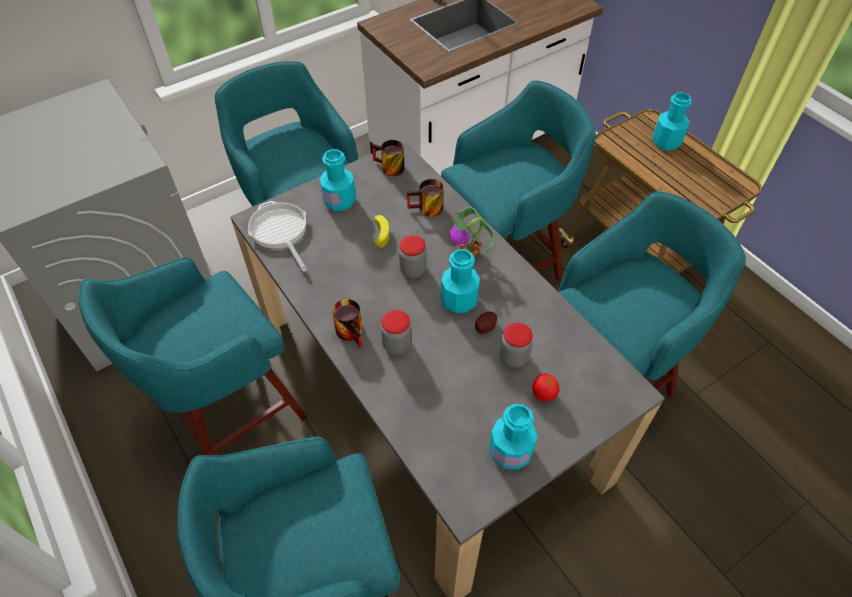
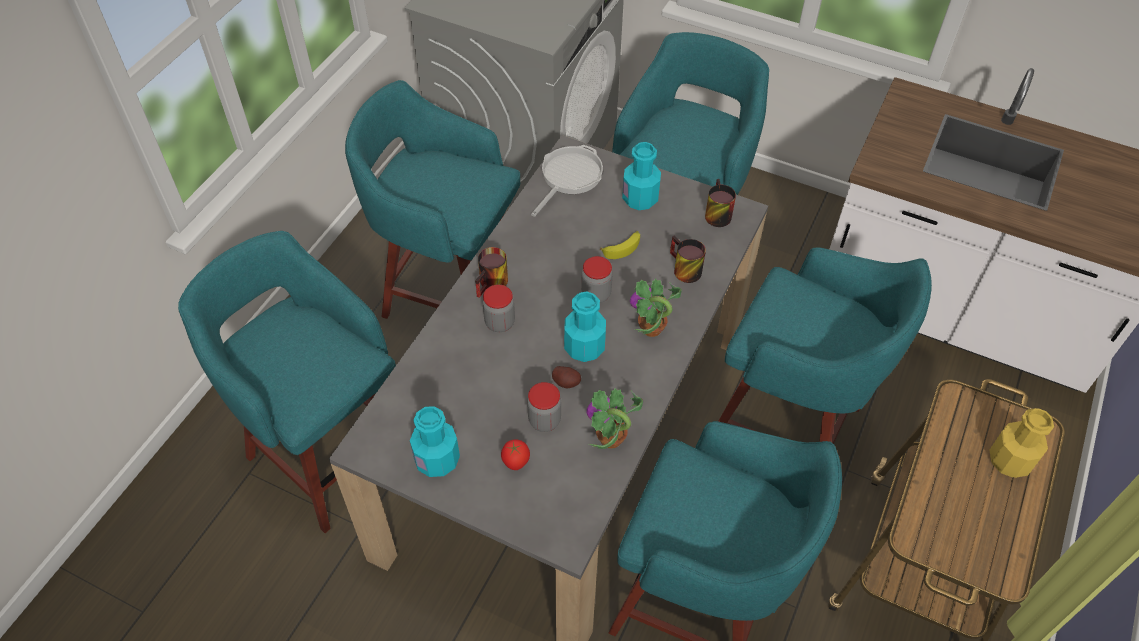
camera: 60 degrees right, 0 degrees up
(554, 323) = (610, 439): none -> potted plant
(666, 142) = (1009, 460): turquoise bottle -> yellow bottle

